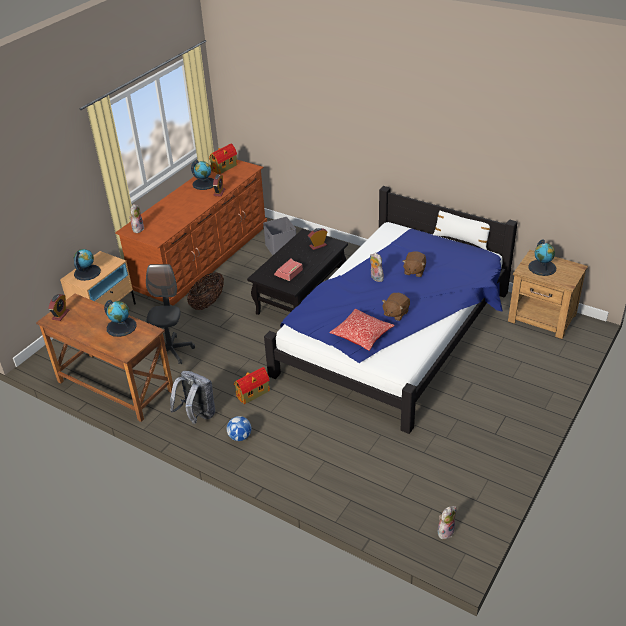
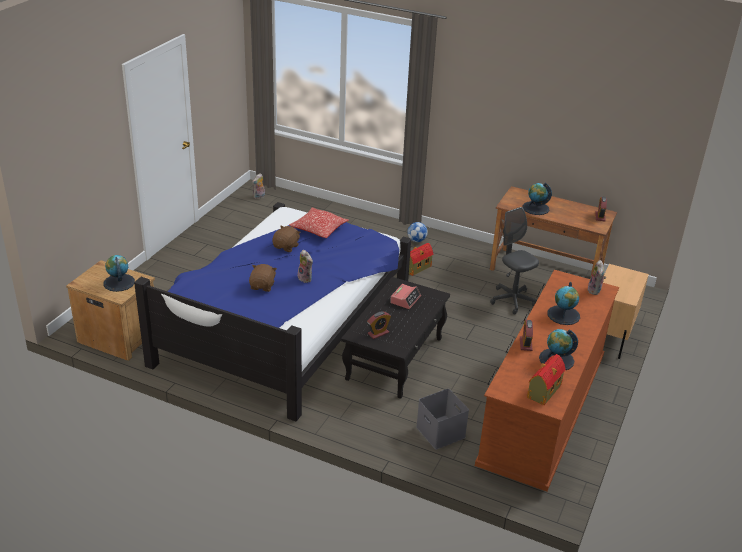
camera: 170 degrees right, 5 degrees down
(87, 272) = (626, 280): globe -> globe (563, 315)
(171, 351) = (512, 300): grey office chair -> grey office chair turned 150 degrees clockwise
(197, 415) = (458, 253): grey backpack -> none
(208, 303) = (502, 350): basket -> none

